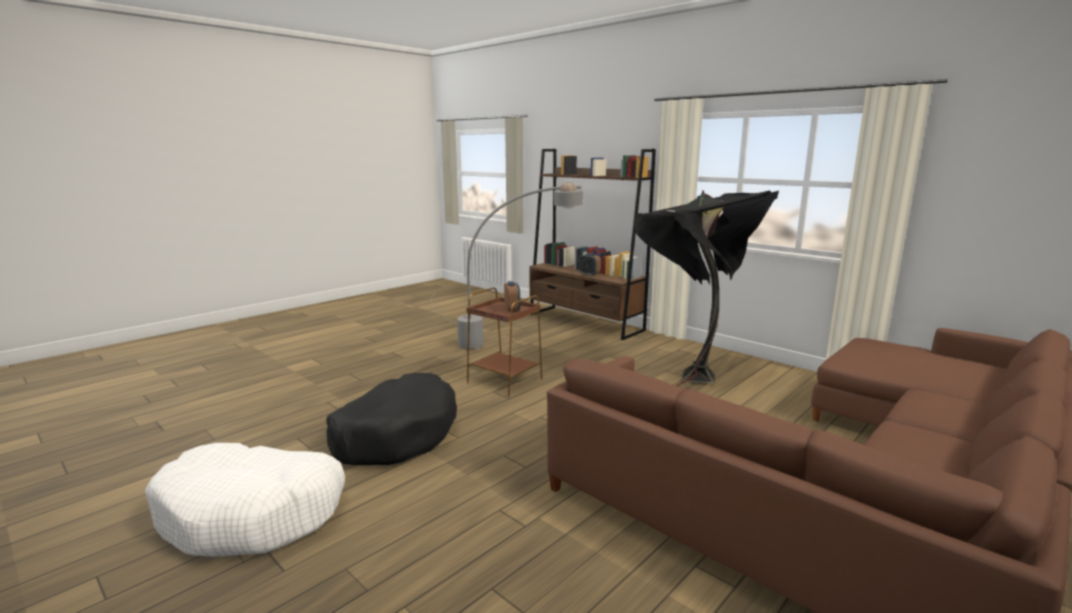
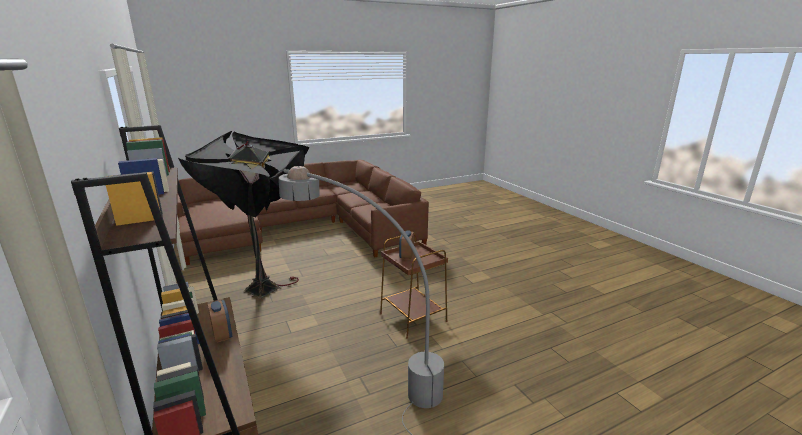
camera: 160 degrees left, 5 degrees up
(253, 514) = (557, 258): white dog bed -> none
(395, 434) = (501, 283): black dog bed -> none

